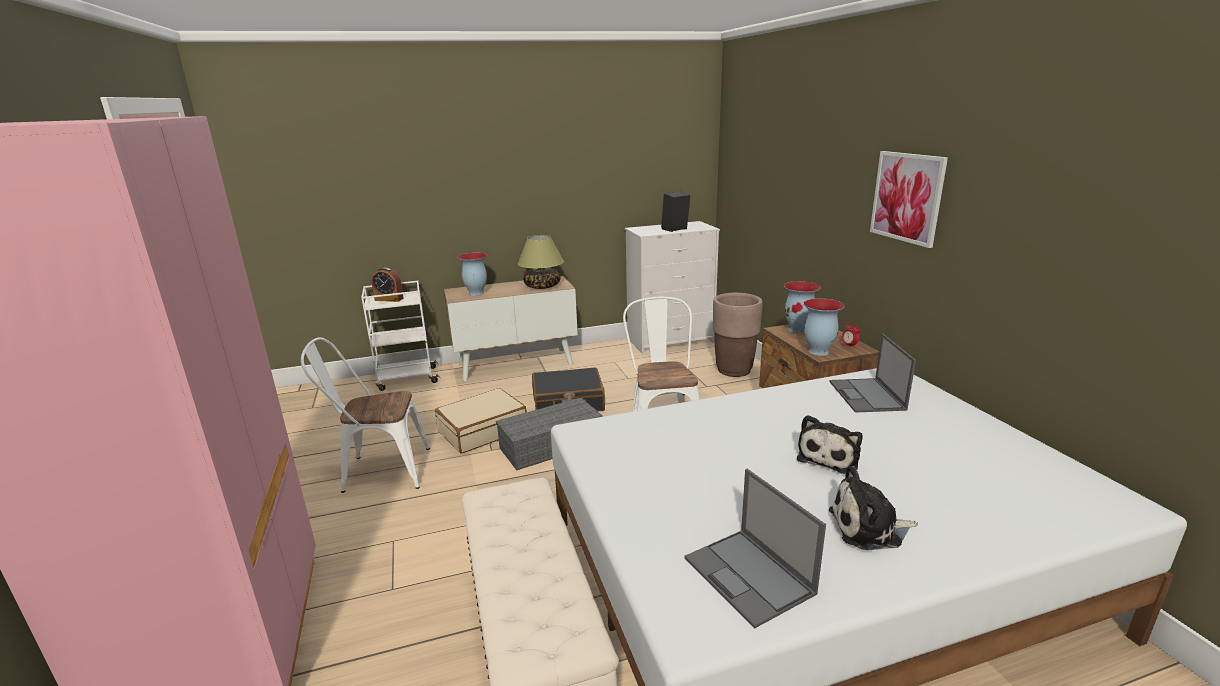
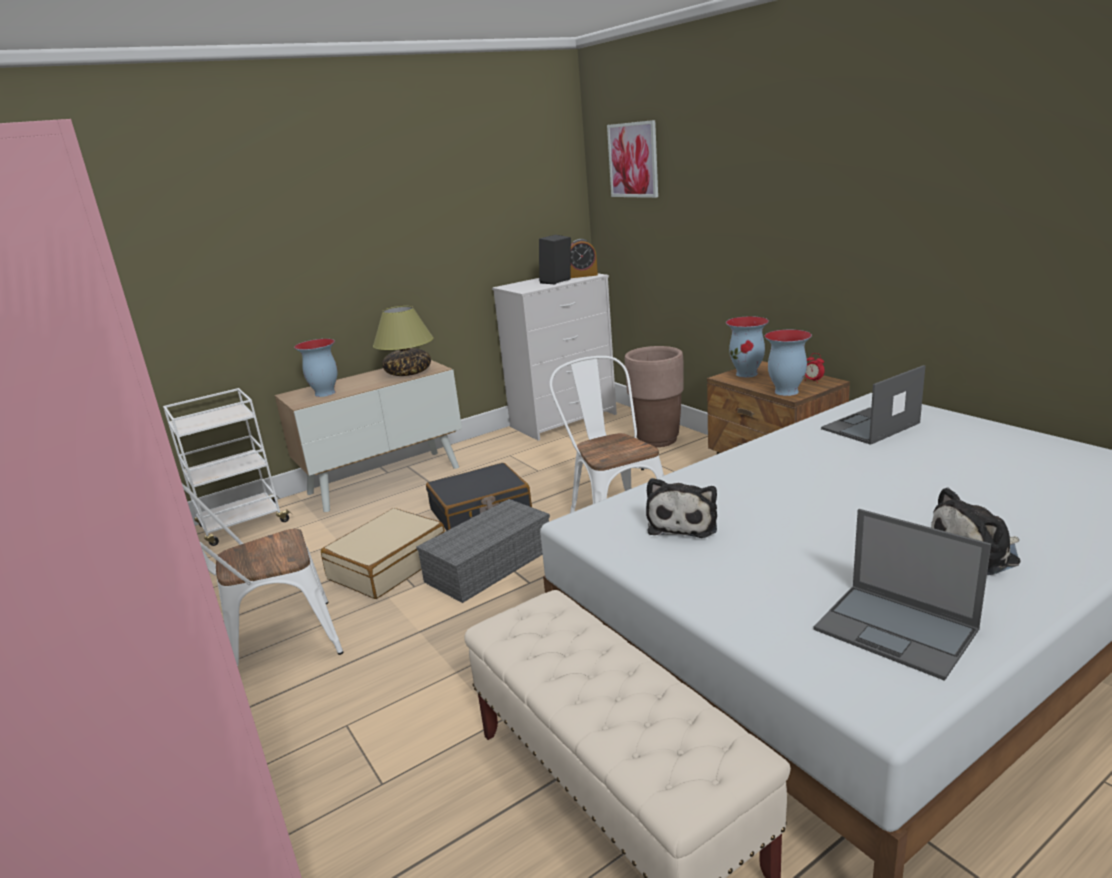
camera: 15 degrees left, 0 degrees up
(389, 299) = (205, 418): alarm clock -> alarm clock (582, 275)
(829, 457) = (881, 493): plush toy -> plush toy (683, 523)
(867, 396) = (870, 426): laptop -> laptop turned 75 degrees clockwise
(907, 197) = (863, 201): picture -> picture (633, 160)

